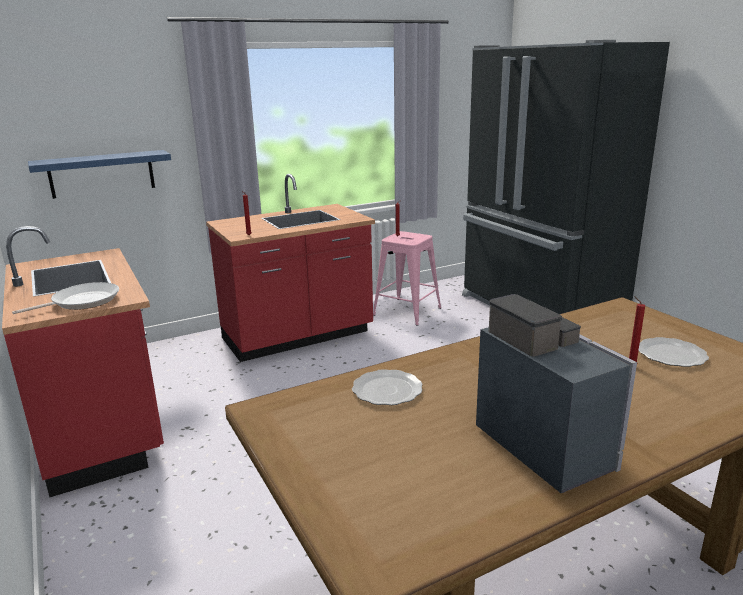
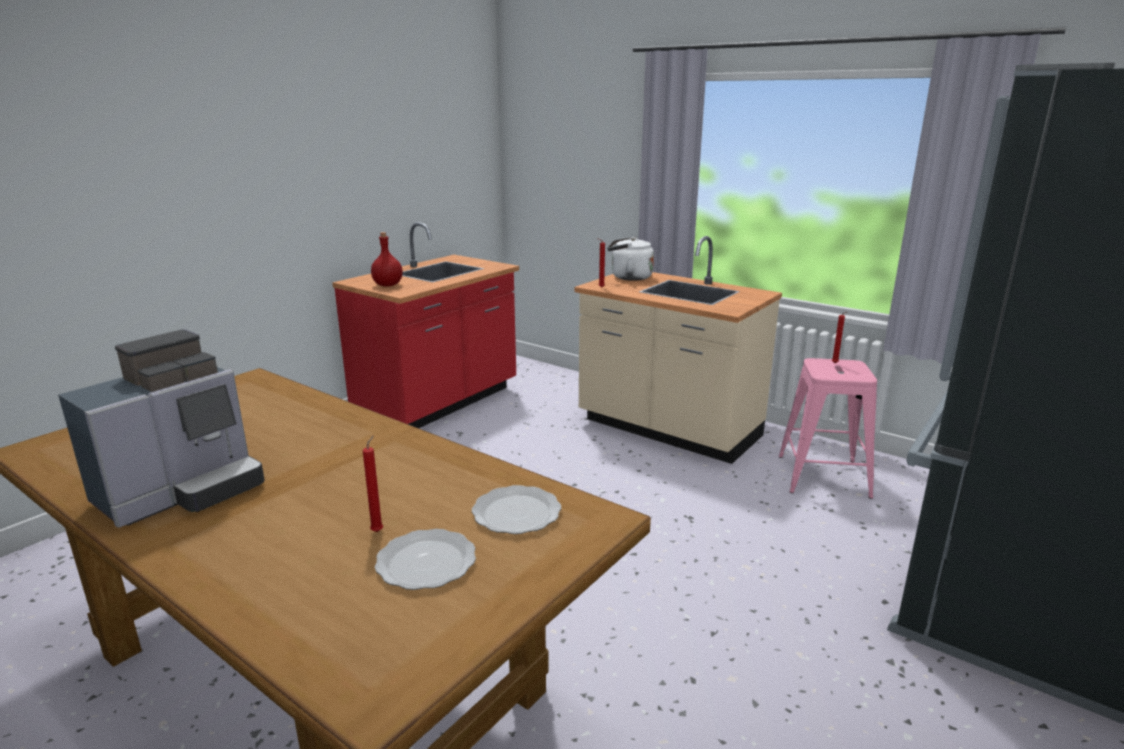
camera: 65 degrees right, 0 degrees up
(82, 302) = (387, 285): frying pan -> red bottle
(102, 174) = (572, 200): blue shelf -> none
(234, 225) = (628, 277): none -> white kettle
(298, 337) = (668, 430): red counter -> beige counter
(388, 390) = (290, 412): plate -> plate (518, 513)

